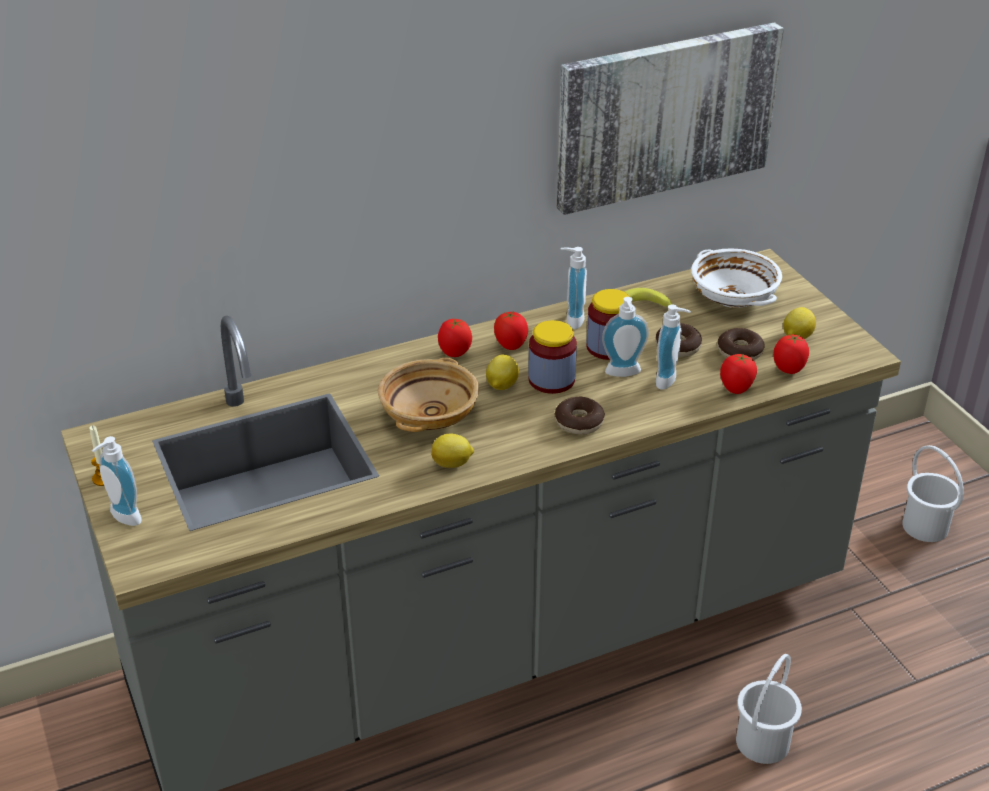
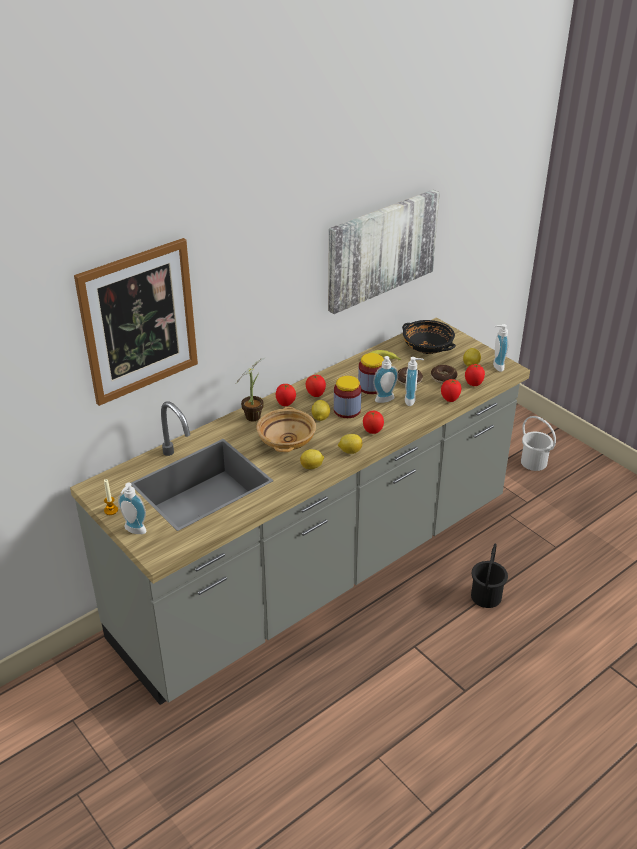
camera: 15 degrees left, 0 degrees up
(192, 176) = (139, 321): none -> picture
(397, 364) = (255, 415): none -> potted plant
(526, 448) = (350, 451): none -> lemon
(571, 319) = (343, 374): soap dispenser -> soap dispenser (496, 366)
(579, 422) = (372, 431): donut -> tomato
(734, 296) = (428, 347): white bowl -> black bowl
(763, 742) = (486, 596): white bucket -> black bucket

